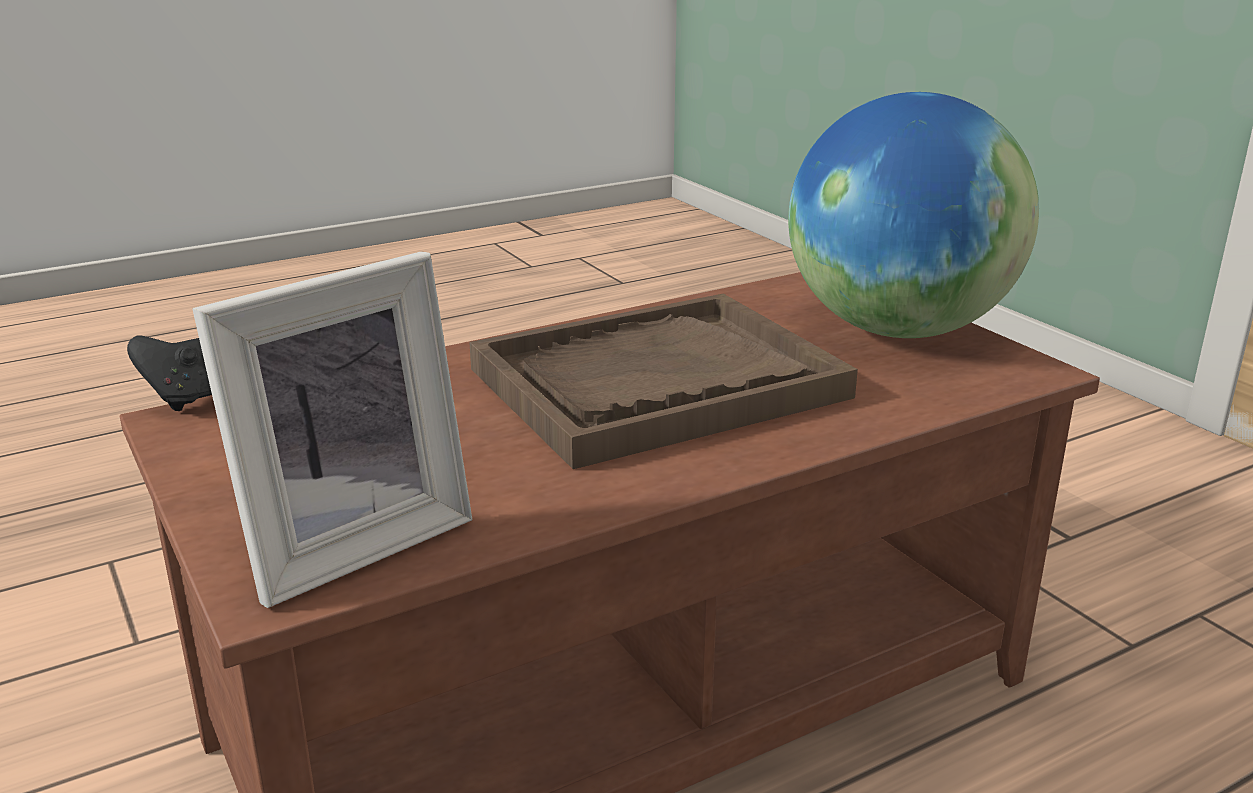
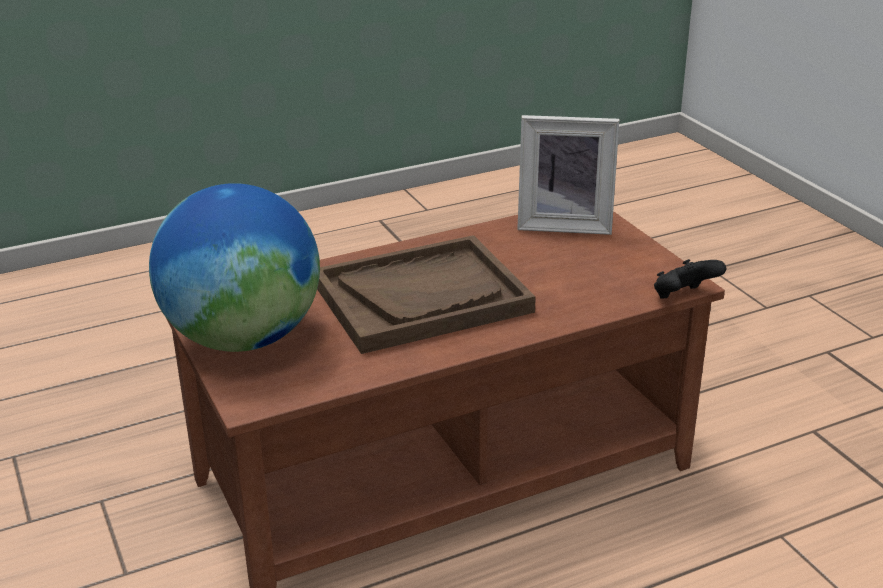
camera: 175 degrees left, 5 degrees up
(349, 543) = (564, 224): picture frame -> picture frame turned 135 degrees counterclockwise

